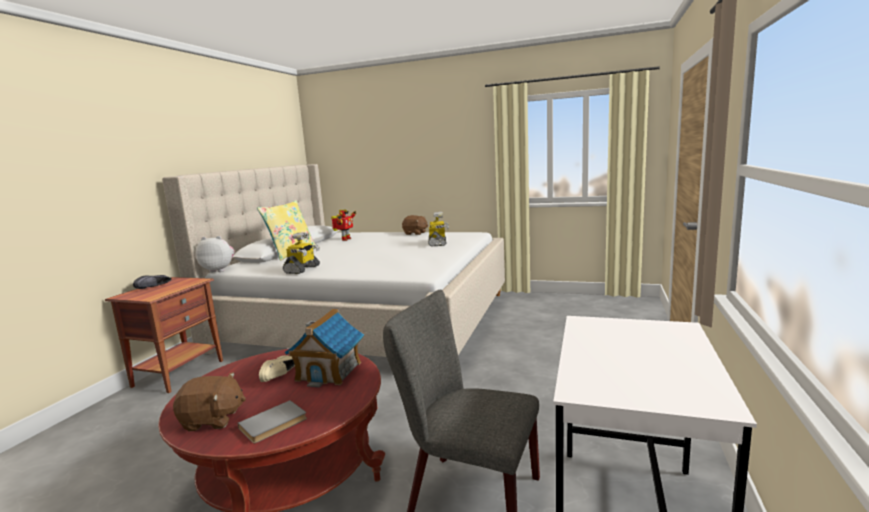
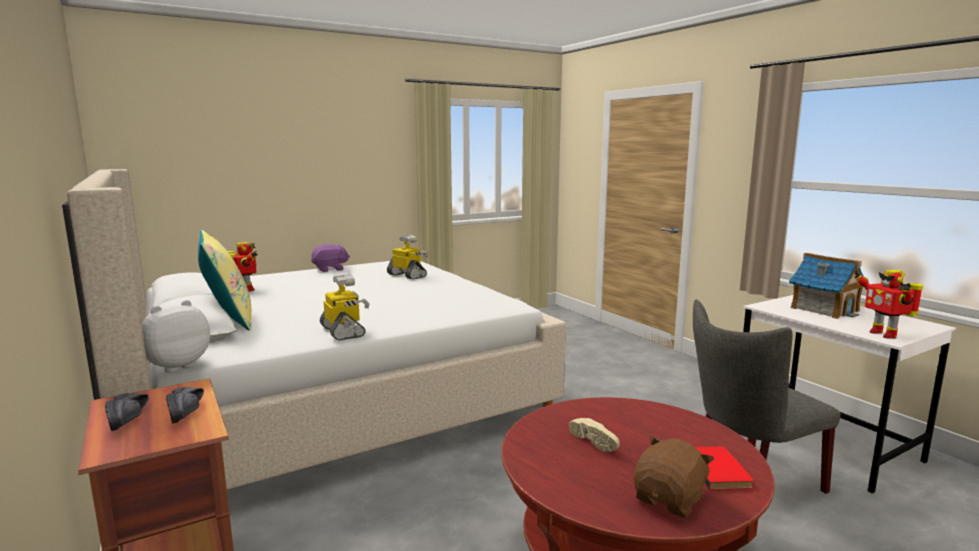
camera: 50 degrees left, 0 degrees up
(168, 290) = (188, 413): none -> black shoe
(274, 424) = (719, 470): grey book -> red book
(329, 371) = (621, 419): toy house -> toy house (824, 309)
(415, 233) = (330, 269): brown plush toy -> purple plush toy
(597, 385) = (883, 334): none -> toy robot

